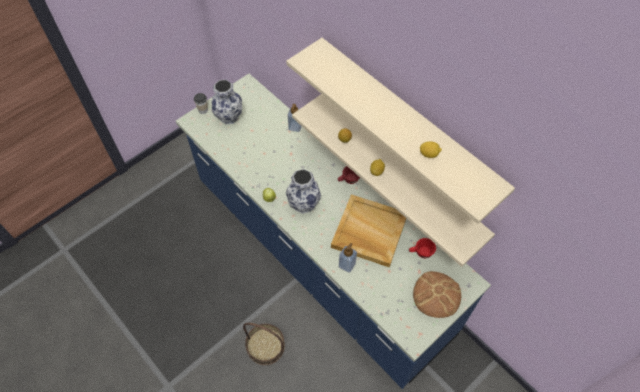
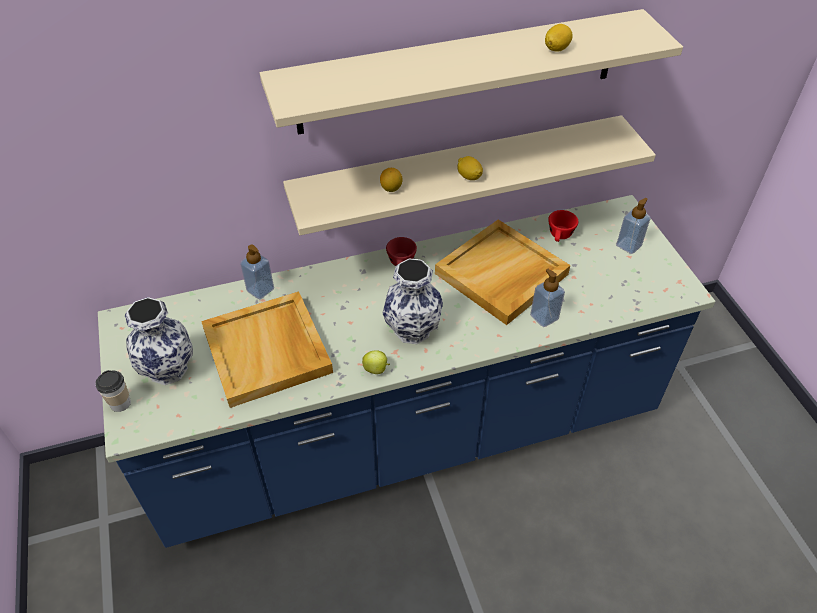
camera: 65 degrees left, 10 degrees down
(258, 149) = (268, 351): none -> beige tray
(265, 346) = (521, 568): basket -> none
(436, 295) = (628, 245): bread -> soap dispenser

